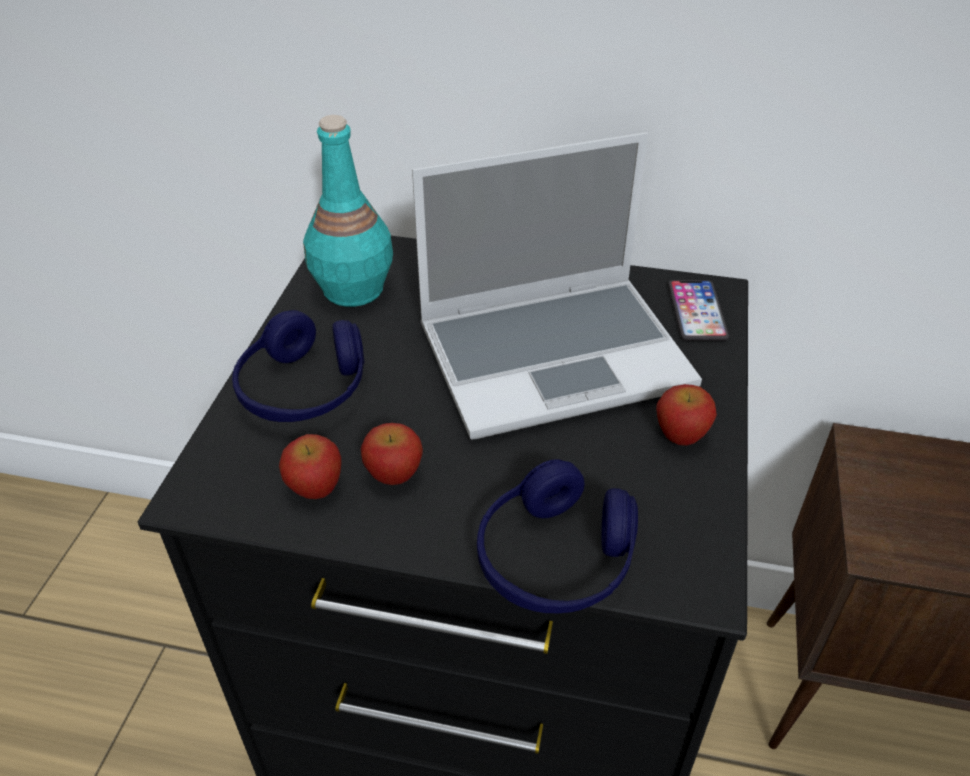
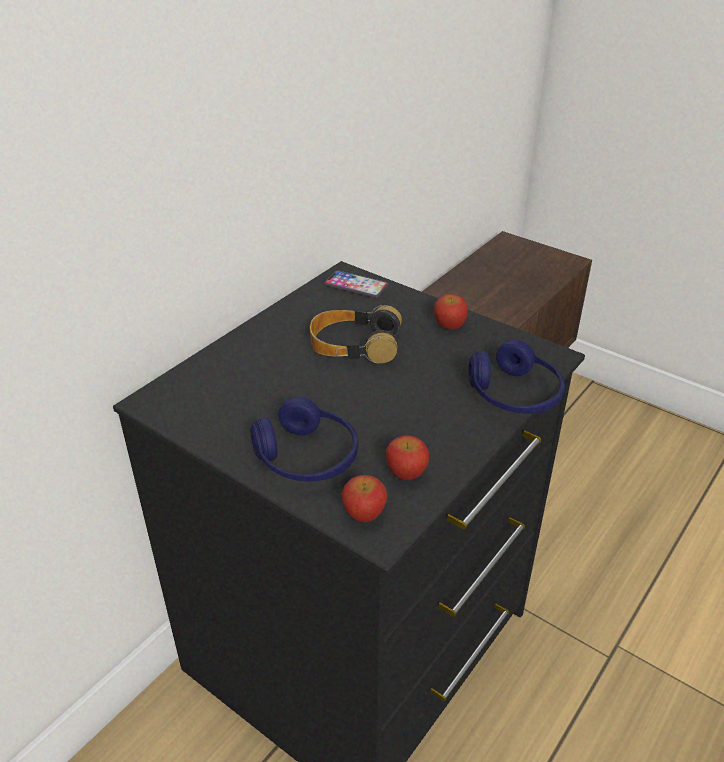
camera: 65 degrees left, 5 degrees down
(354, 290) = (212, 408): turquoise bottle -> none
(394, 474) = (415, 436): apple -> apple (364, 514)
(556, 355) = (354, 344): laptop -> headphones

